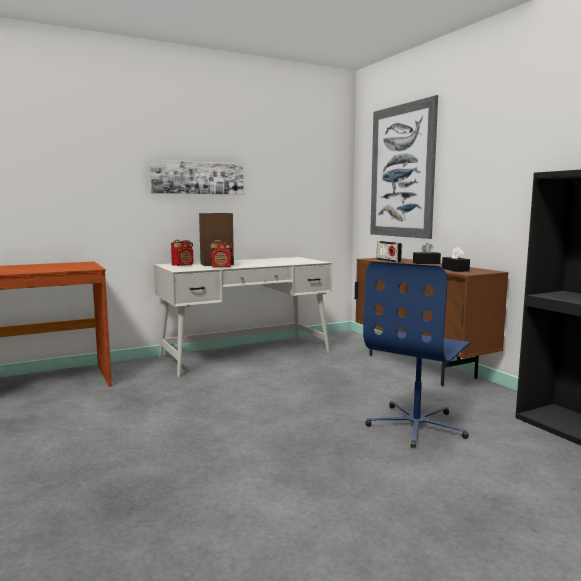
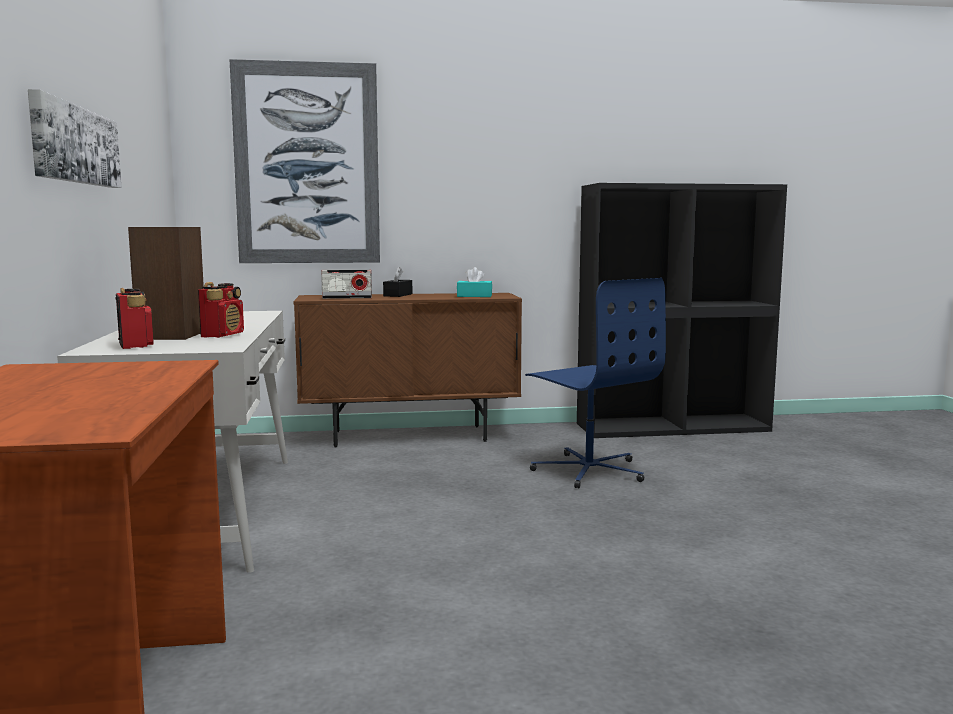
camera: 70 degrees left, 0 degrees up
(455, 270) = (474, 296): black tissue box -> turquoise tissue box

